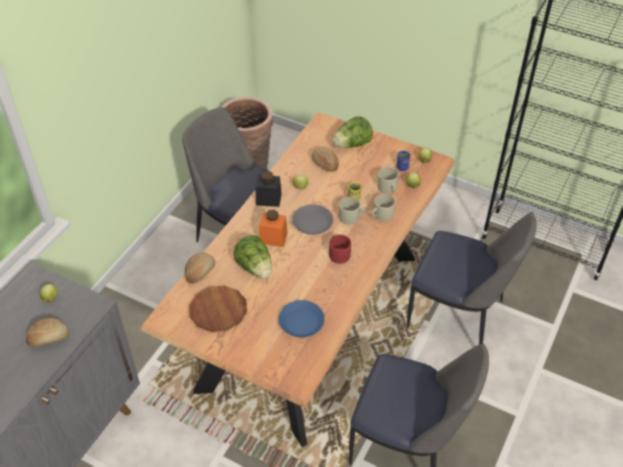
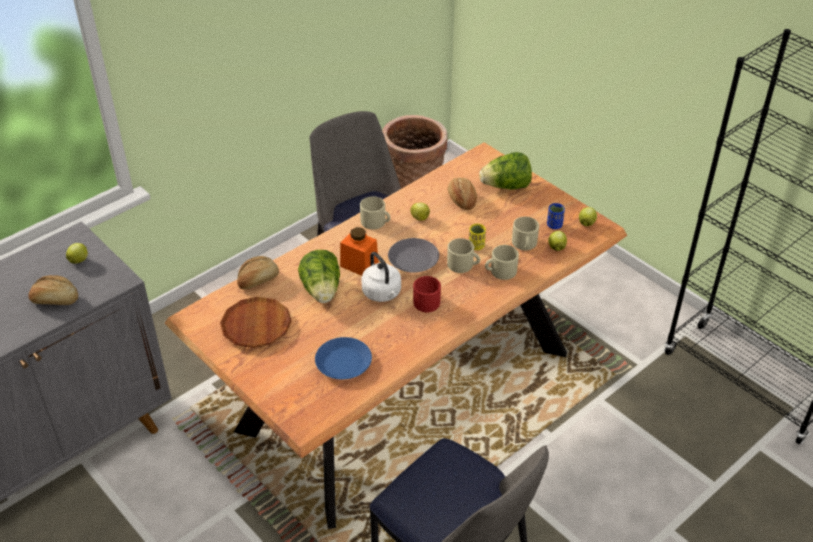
camera: 20 degrees right, 5 degrees down
(268, 199) = (376, 222): black jar -> beige mug
(303, 257) = (382, 294): none -> white kettle
(458, 317) = (590, 437): chair -> none

